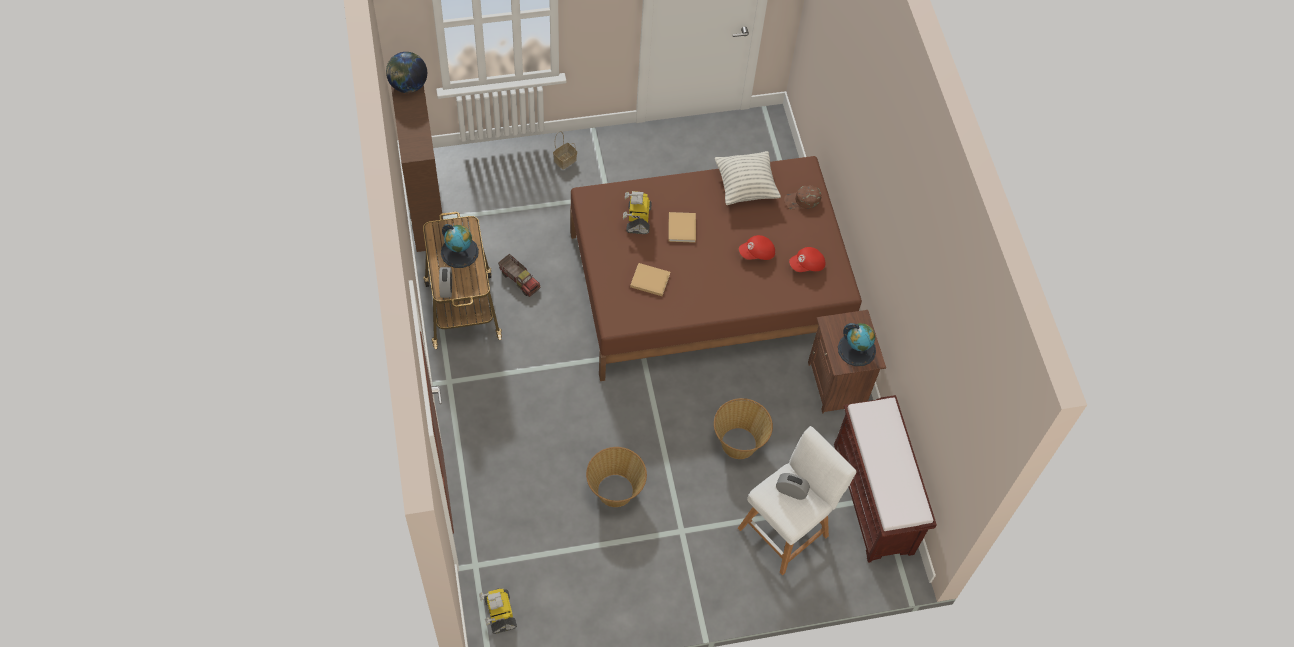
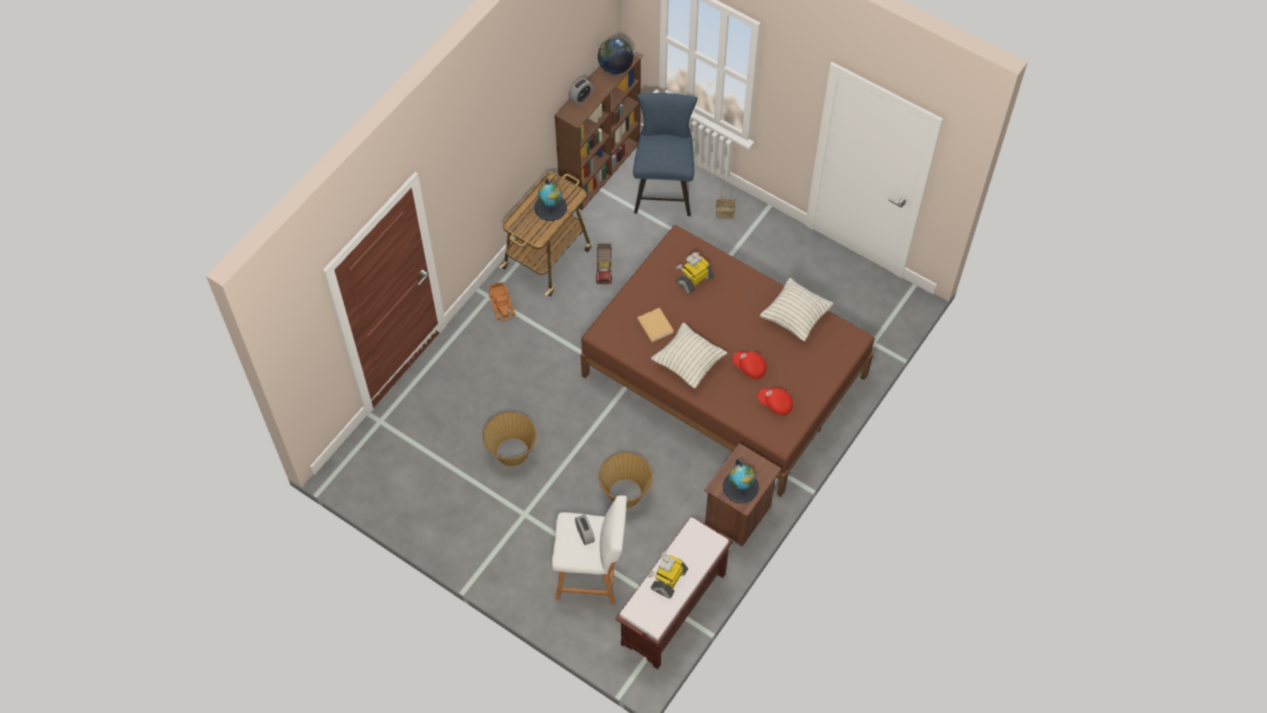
camera: 50 degrees right, 0 degrees up
(446, 288) = (516, 224): alarm clock -> alarm clock (581, 98)
(468, 378) = (502, 304): none -> toy truck
(496, 179) = (664, 190): none -> blue chair
(499, 613) = (362, 462): toy robot -> toy robot (668, 579)
(682, 227) = (718, 308): beige book -> none
(709, 288) = (688, 363): none -> pillow
(802, 200) = (825, 359): brown cap -> none

